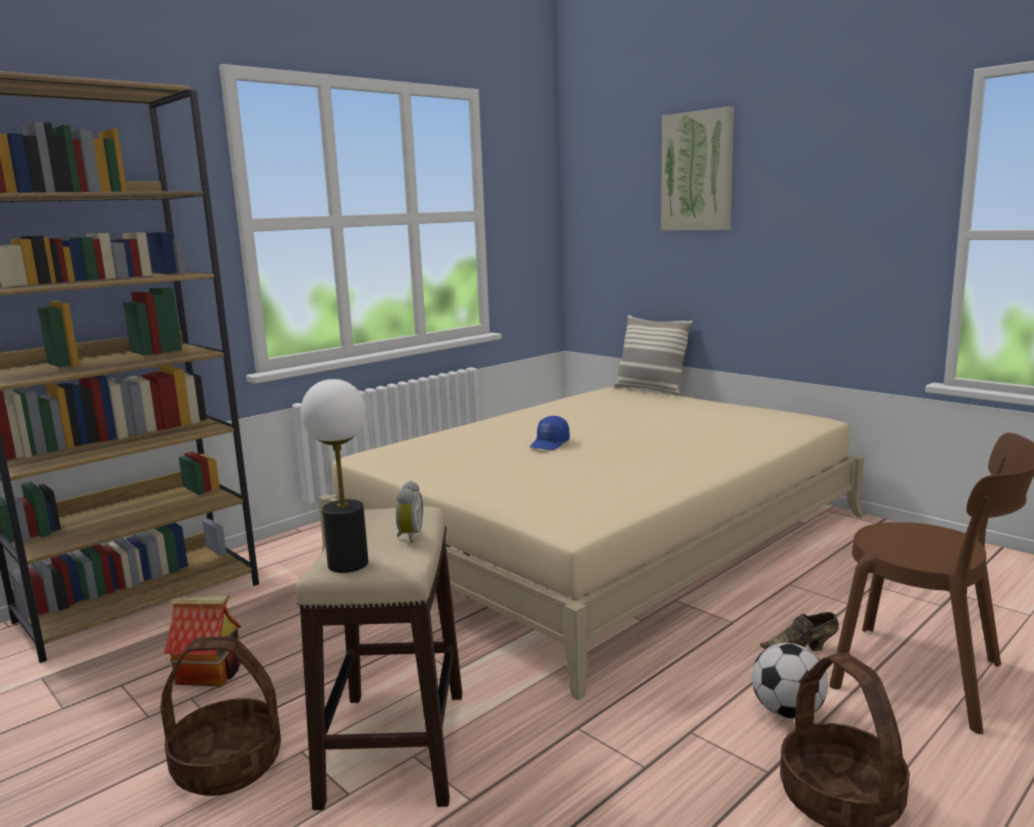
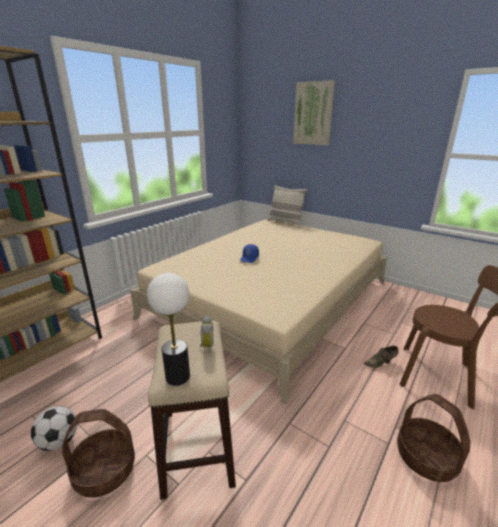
camera: 10 degrees left, 10 degrees up
(211, 673) = (84, 402): toy house -> none
(787, 712) = (386, 403): football -> football (59, 441)

